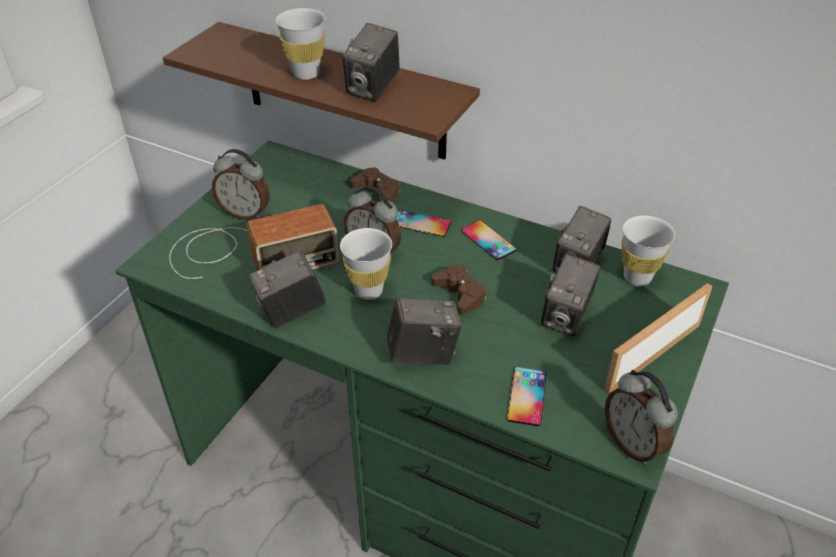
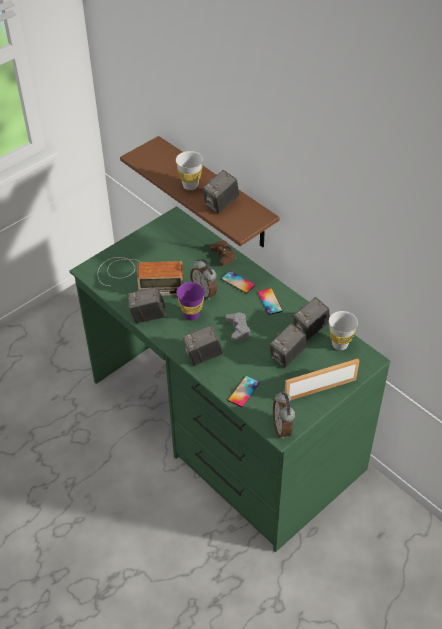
camera: 20 degrees right, 5 degrees up
(245, 213) = (146, 252): alarm clock -> none
(368, 291) = (191, 315): white cup -> purple cup
(423, 354) = (203, 356): camera -> camera turned 150 degrees clockwise
(460, 294) = (238, 329): brown game controller -> grey game controller

